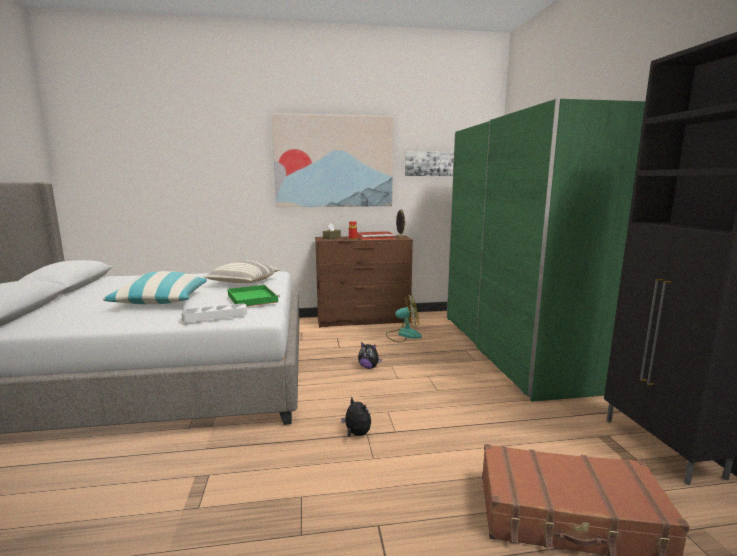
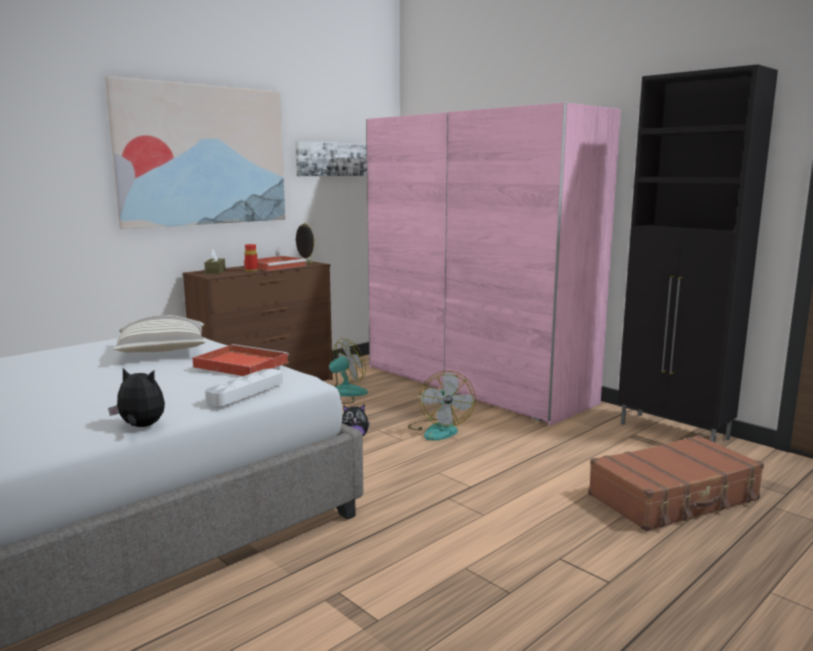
camera: 35 degrees left, 0 degrees up
(161, 300) = (96, 392): pillow -> none
(252, 298) = (239, 364): green tray -> red tray
(356, 434) = (438, 501): plush toy -> plush toy (141, 427)
(433, 378) = (439, 430): none -> fan
(510, 349) = (475, 384): green wardrobe -> pink wardrobe

